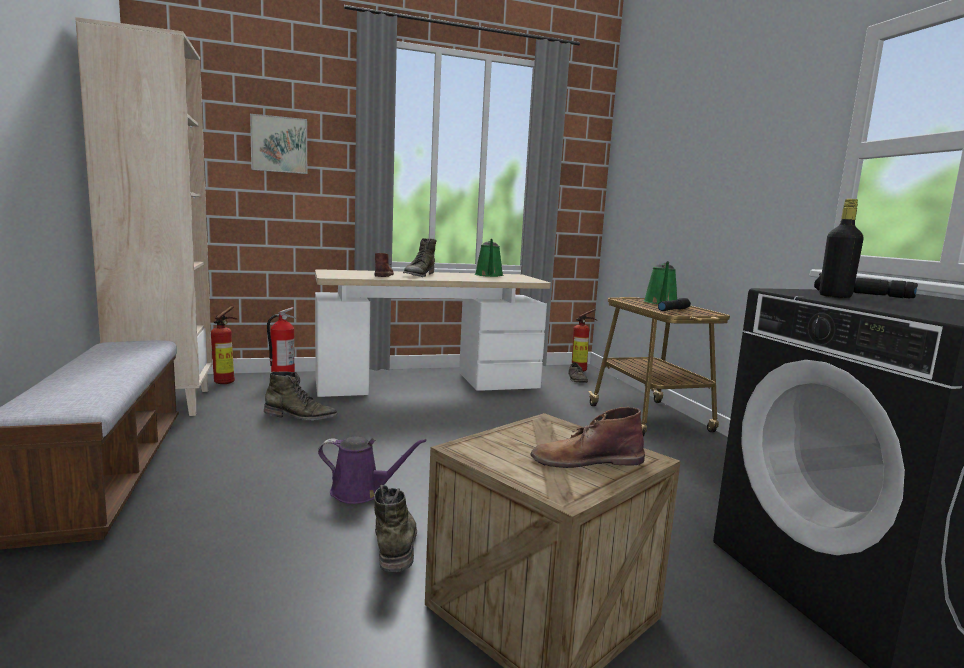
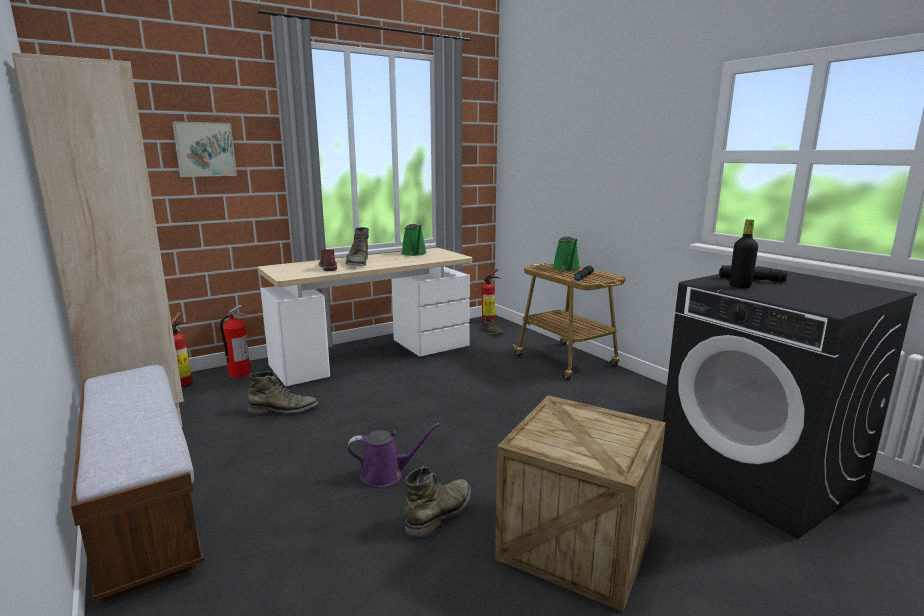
camera: 15 degrees left, 5 degrees up
(394, 541) = (440, 512): green boot -> green boot turned 60 degrees clockwise
(586, 460) = (608, 435): brown boot -> none

